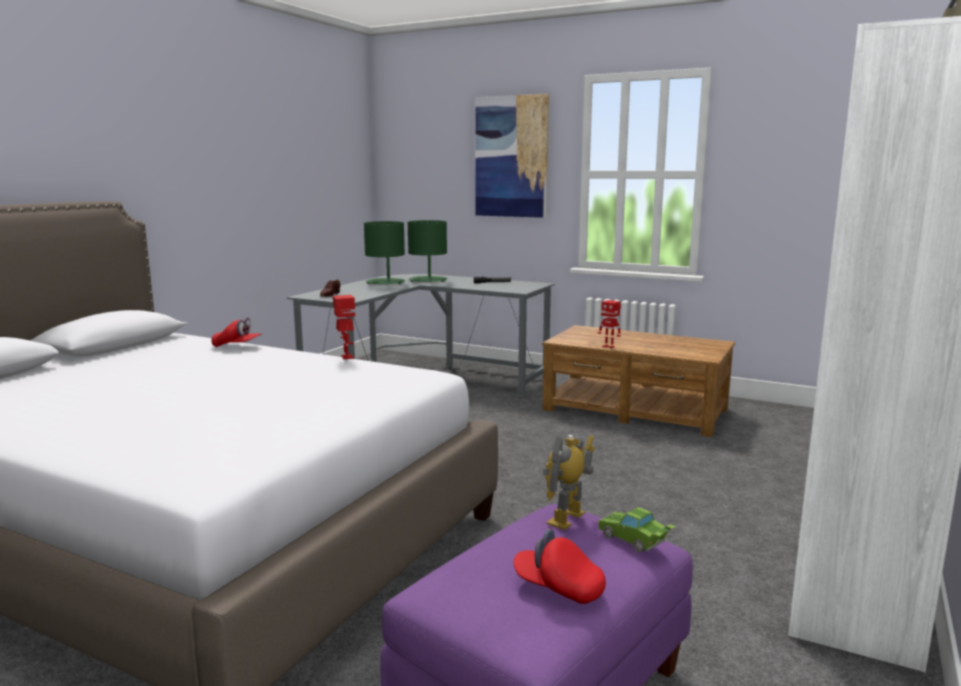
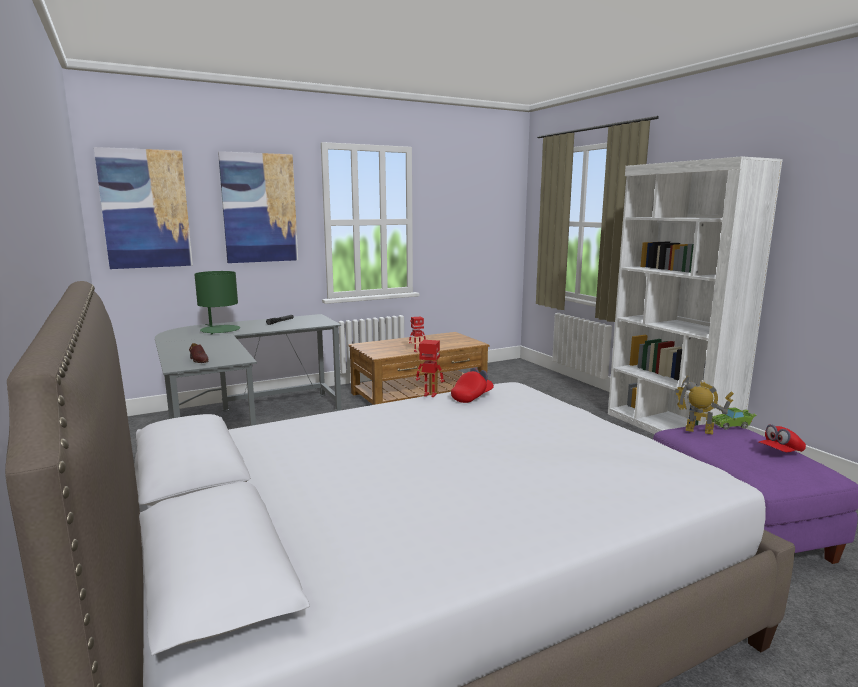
camera: 55 degrees left, 0 degrees up
(237, 346) = (322, 420): red cap -> red cap (472, 397)
(385, 282) = (191, 339): green table lamp -> none
(415, 158) = (145, 209): none -> picture
(567, 519) = (698, 430): toy robot -> toy robot turned 135 degrees clockwise

